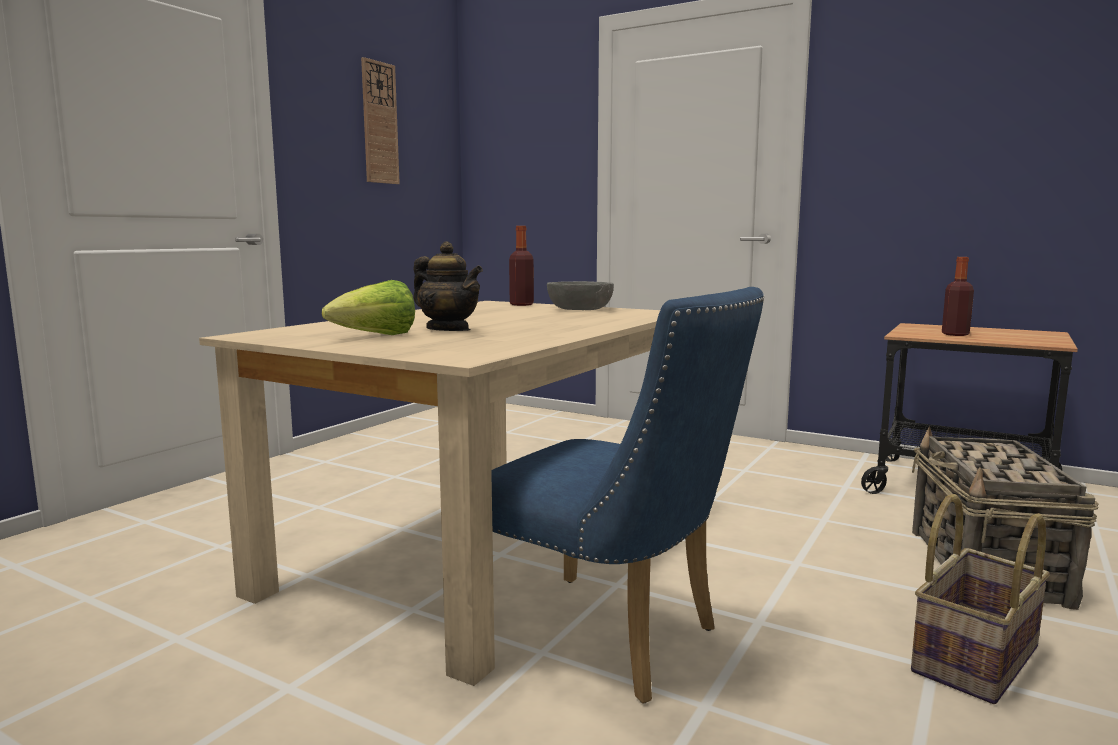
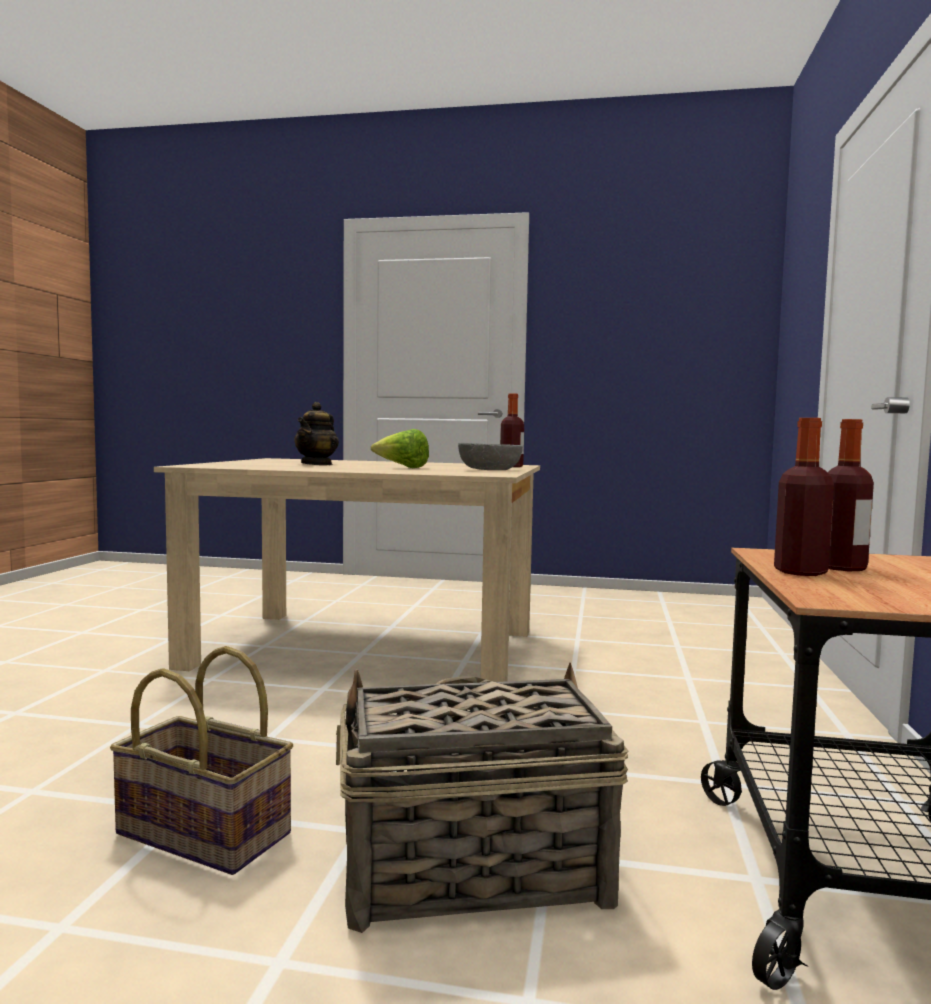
camera: 70 degrees right, 5 degrees down
(376, 336) = (277, 462): lettuce -> lettuce (401, 467)
(379, 123) = (649, 309): wall clock -> none
(613, 642) = (225, 695): blue chair -> none
(976, 339) = (800, 572): none -> bottle

